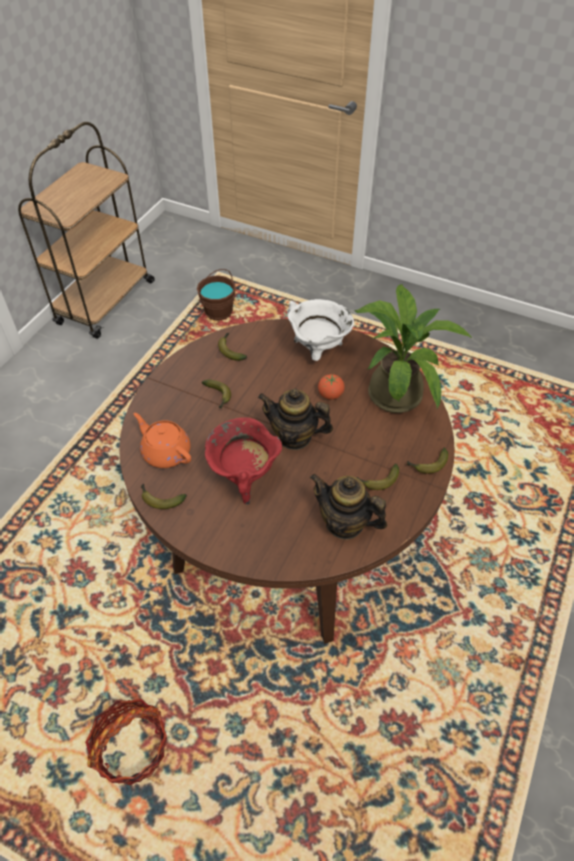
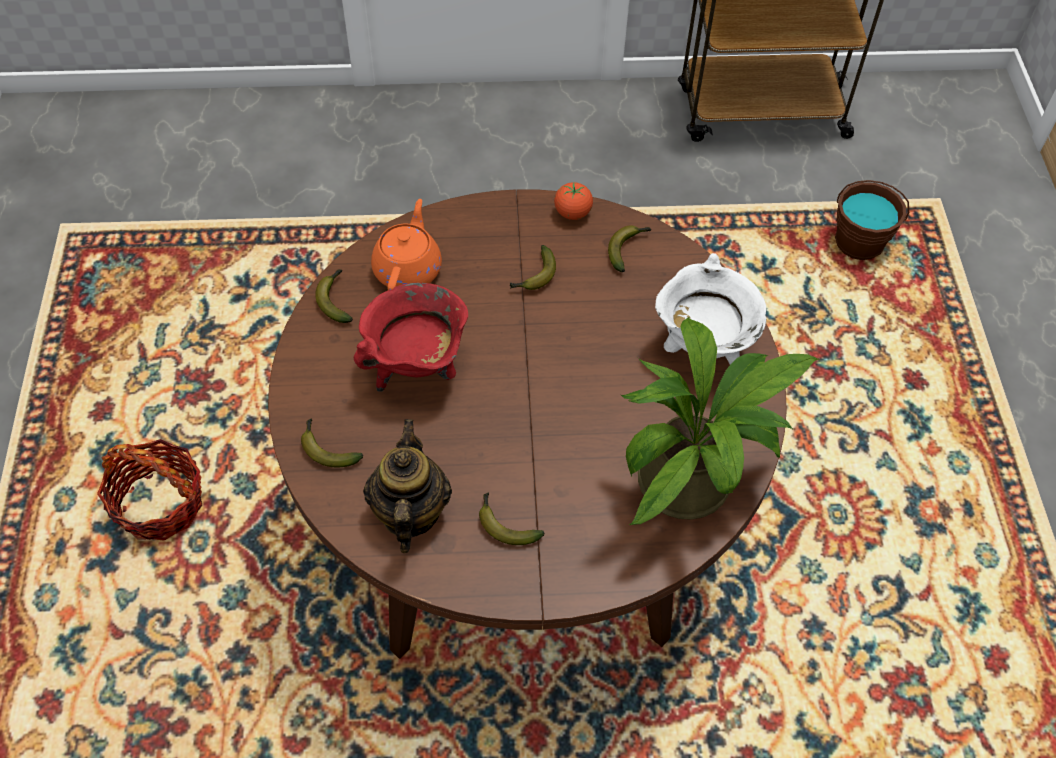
camera: 60 degrees right, 5 degrees up
(294, 437) = (521, 392): teapot -> none
(330, 395) = (626, 401): tomato -> tomato (572, 213)
(428, 465) = (574, 578): banana -> banana (327, 449)

